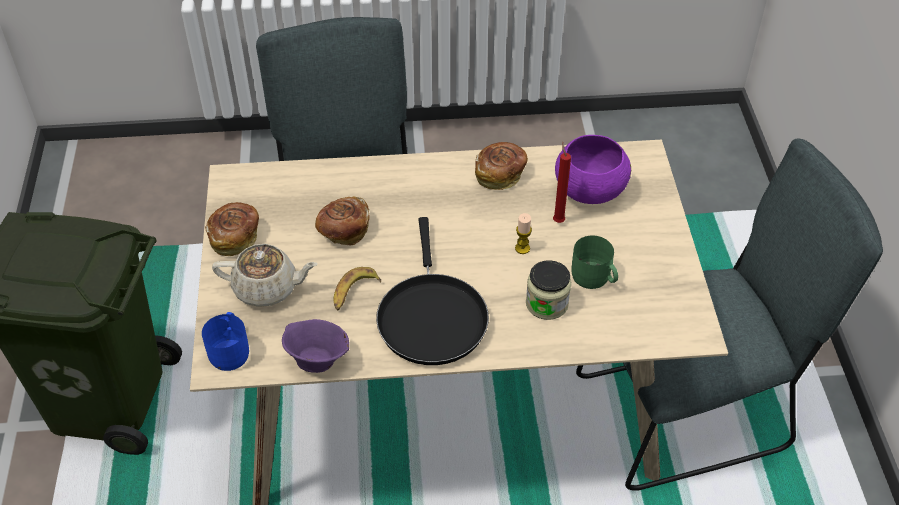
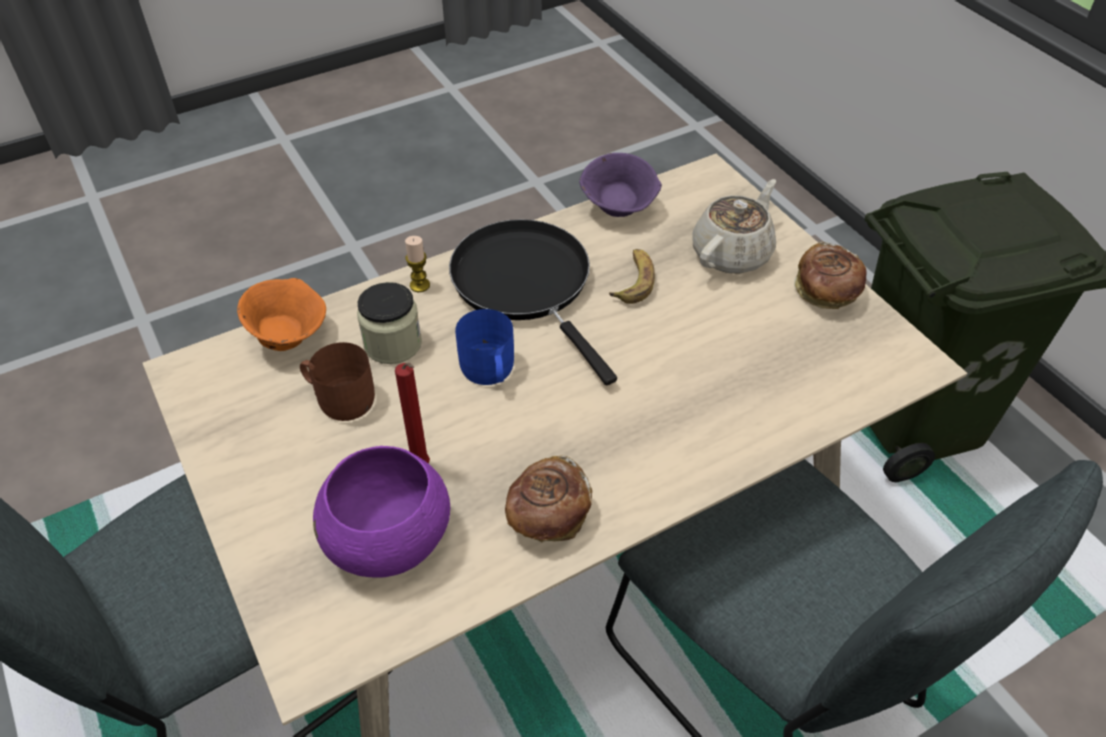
camera: 155 degrees right, 0 degrees up
(231, 350) = (711, 190): blue mug -> blue mug (489, 371)
(267, 288) = (732, 253): beige teapot -> beige teapot turned 150 degrees clockwise
(344, 231) = (706, 345): bread -> none
(522, 248) = (456, 405): candle -> candle (420, 285)
(594, 278) = (340, 397): green mug -> brown mug
(618, 335) = (289, 337): none -> orange bowl

